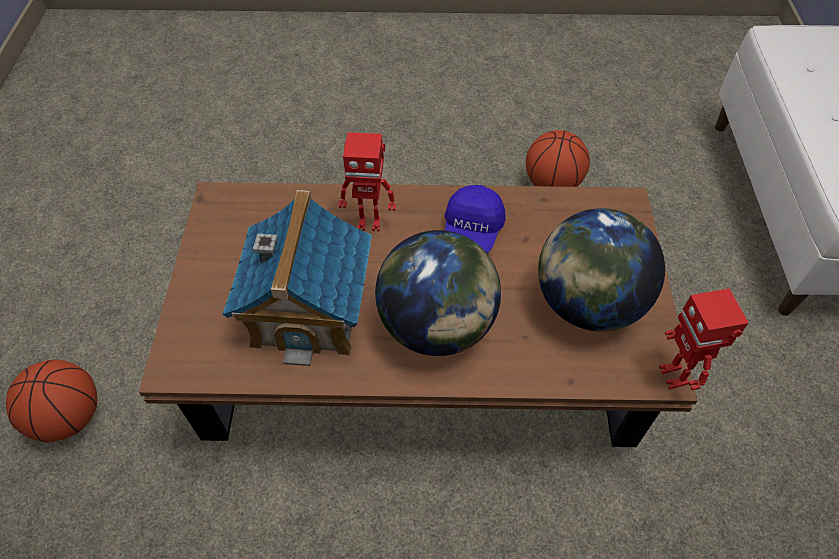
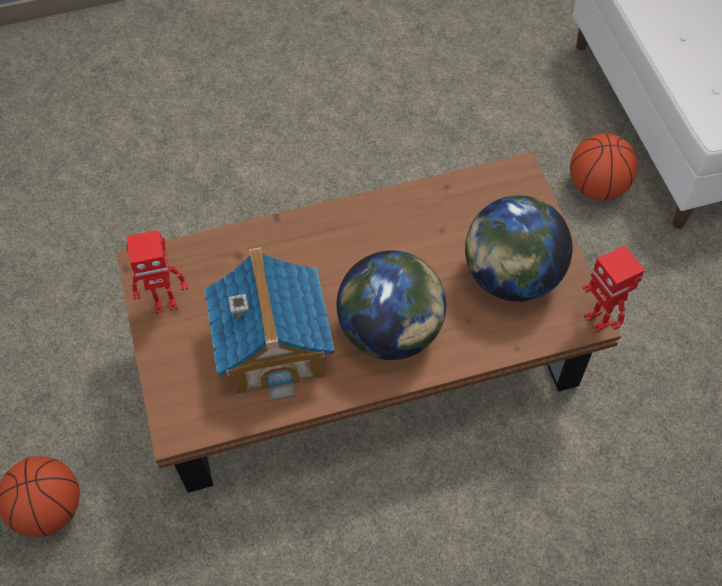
camera: 15 degrees left, 5 degrees up
(369, 223) = (296, 251): toy robot -> toy robot (165, 303)
(472, 231) = (392, 235): blue cap -> none
(551, 184) = (434, 149): basketball -> basketball (597, 187)

